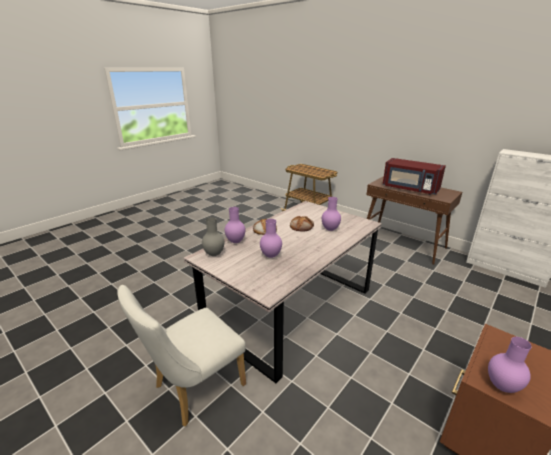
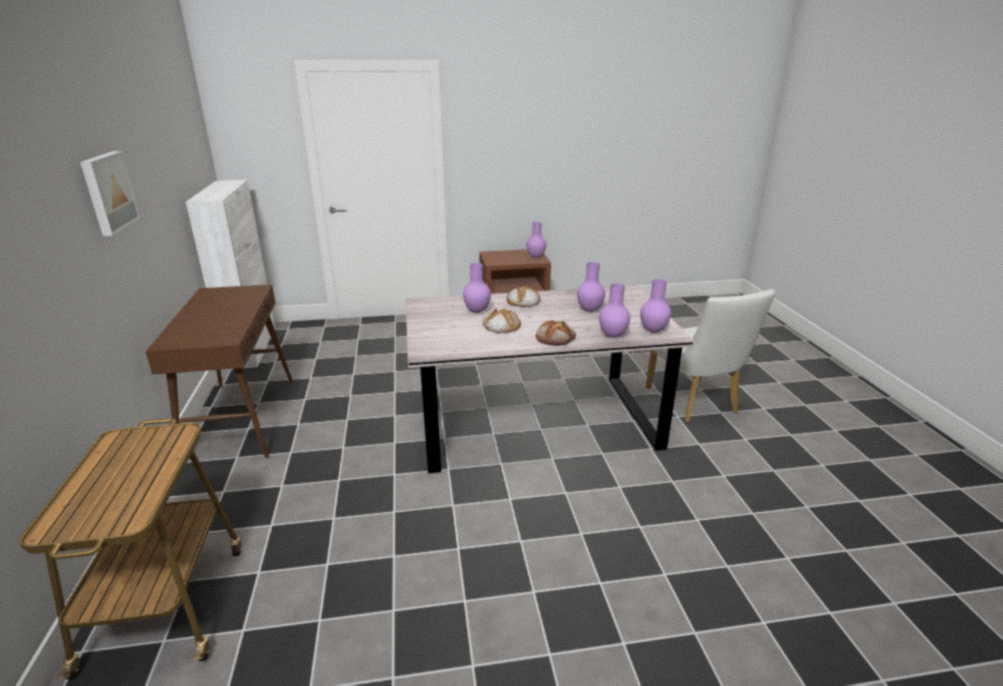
camera: 140 degrees left, 0 degrees up
(194, 388) = (695, 403): white chair -> white chair turned 75 degrees clockwise
(214, 254) = (653, 331): grey vase -> purple vase
(322, 246) = (523, 301): none -> bread
(410, 189) = (229, 313): red microwave -> none
(413, 114) = (107, 192): none -> picture

